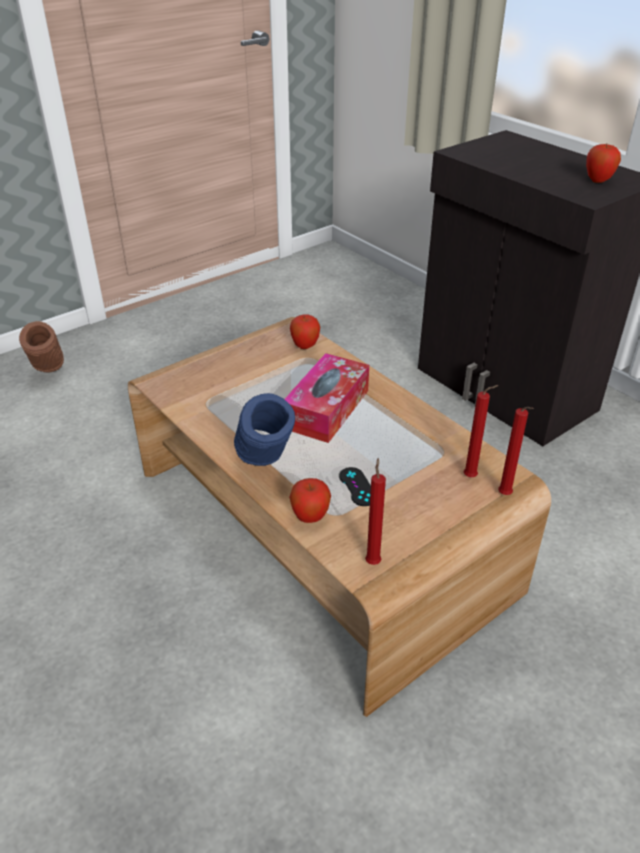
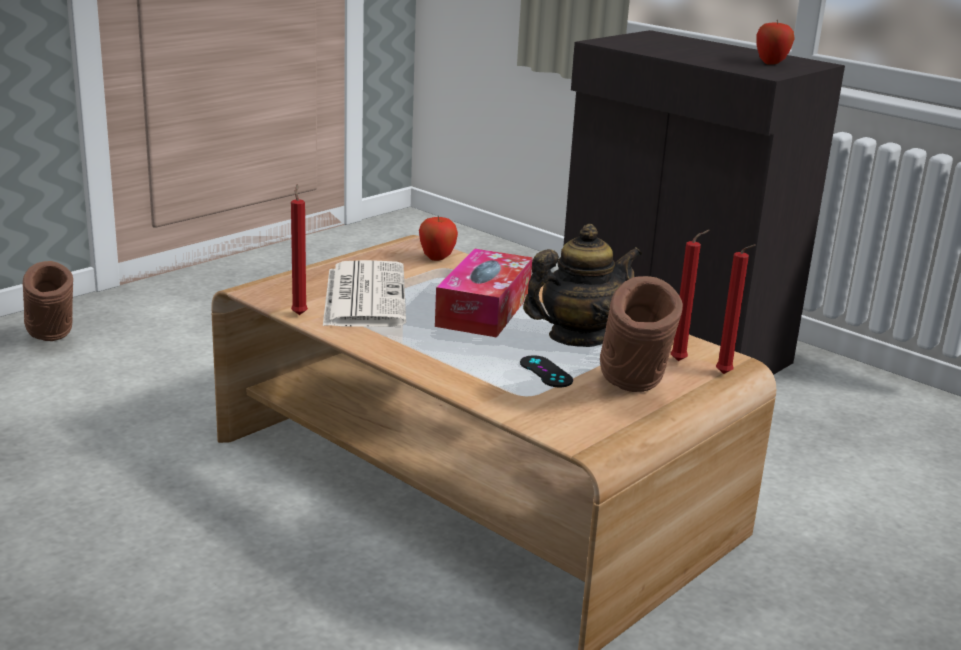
camera: 10 degrees left, 15 degrees down
(237, 390) = (364, 295): none -> newspaper
(265, 470) = (426, 361): blue vase -> none
(310, 517) = (497, 398): apple -> none
(373, 561) = (587, 430): red candle -> red candle (299, 314)
(394, 445) = (577, 337): none -> teapot
(420, 520) = (632, 396): none -> brown vase

